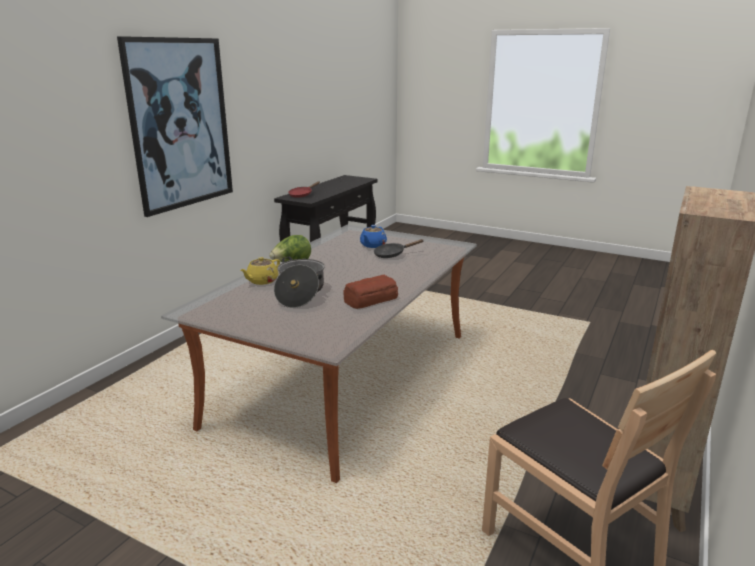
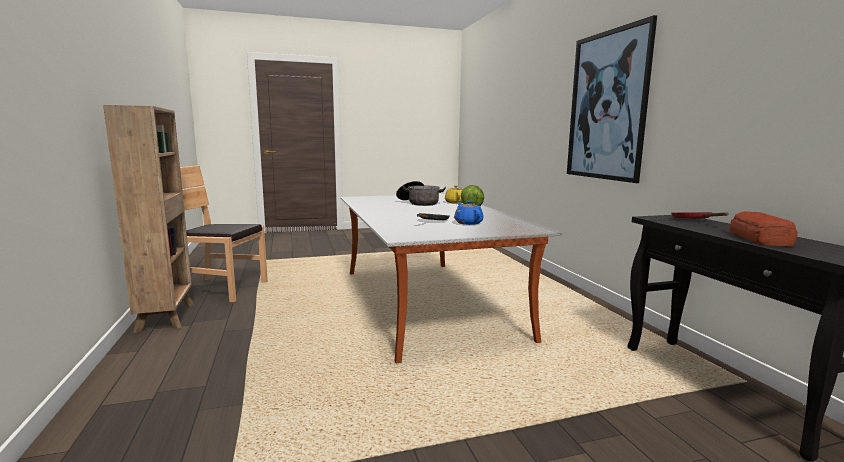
camera: 135 degrees right, 10 degrees down
(370, 299) = (376, 206): bread -> bread (760, 239)

